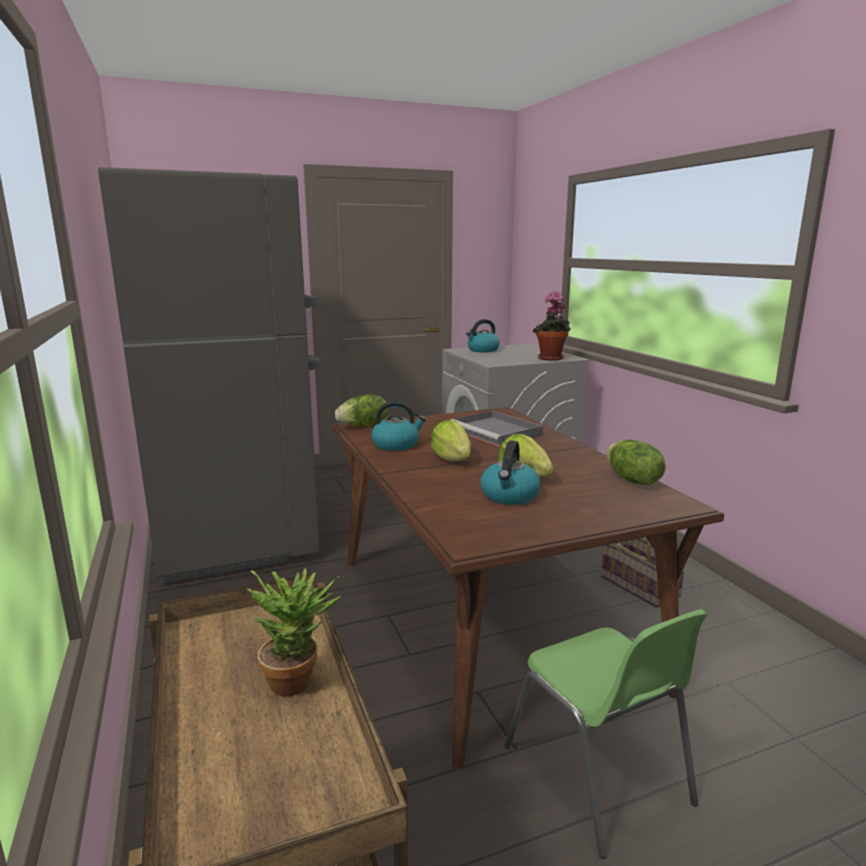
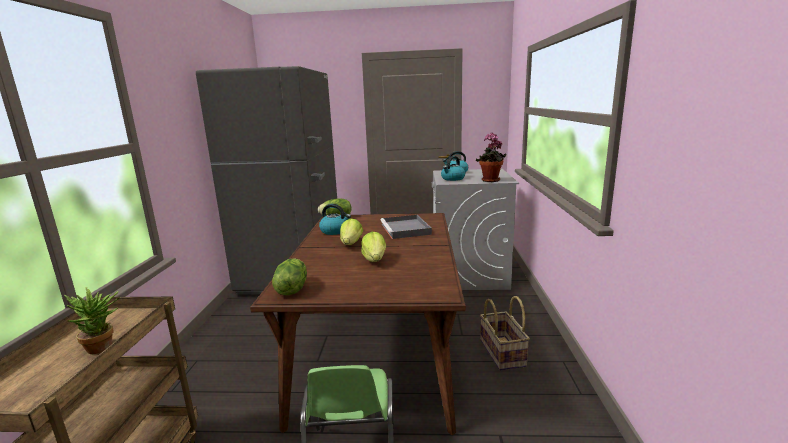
camera: 25 degrees right, 0 degrees up
(509, 496) = (345, 271): kettle -> kettle (452, 179)
(631, 480) = (438, 272): lettuce -> lettuce (292, 289)

